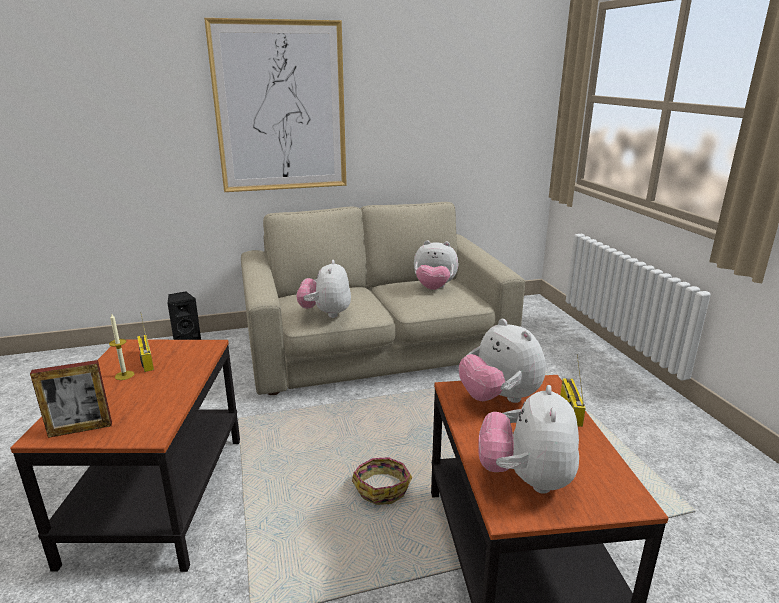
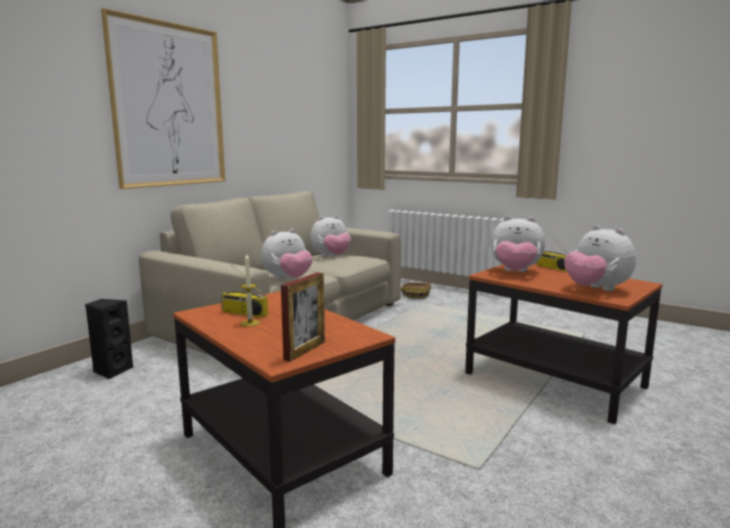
camera: 40 degrees left, 10 degrees down
(326, 313) = (288, 279): plush toy -> plush toy turned 90 degrees counterclockwise
(382, 488) = (434, 382): basket -> basket (415, 294)

